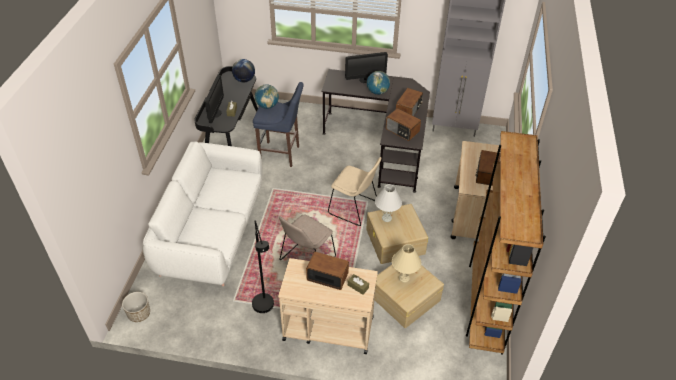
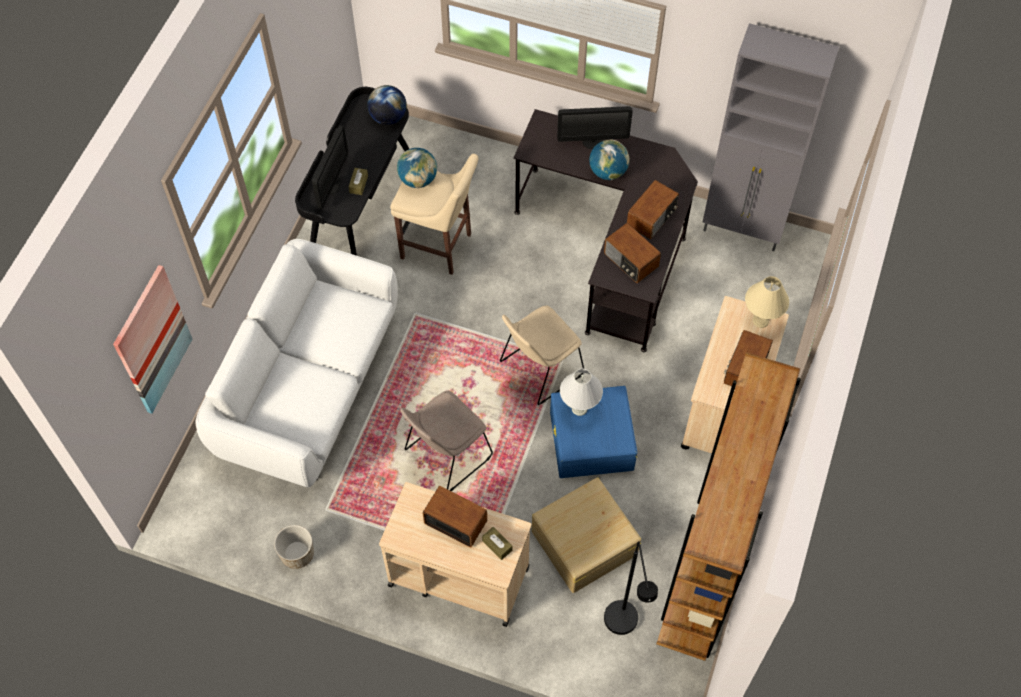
camera: 10 degrees right, 15 degrees up
(111, 180) = (152, 340): none -> picture
(139, 314) = (187, 511): planter -> planter (297, 554)
(265, 309) = (371, 530): black floor lamp -> black floor lamp (623, 628)
(281, 154) = (439, 247): blue stool -> beige stool
(354, 208) = (539, 369): beige chair -> beige chair turned 105 degrees clockwise
(395, 241) = (591, 441): beige storage box -> blue storage box
(404, 278) = (582, 520): beige table lamp -> beige table lamp (761, 321)

